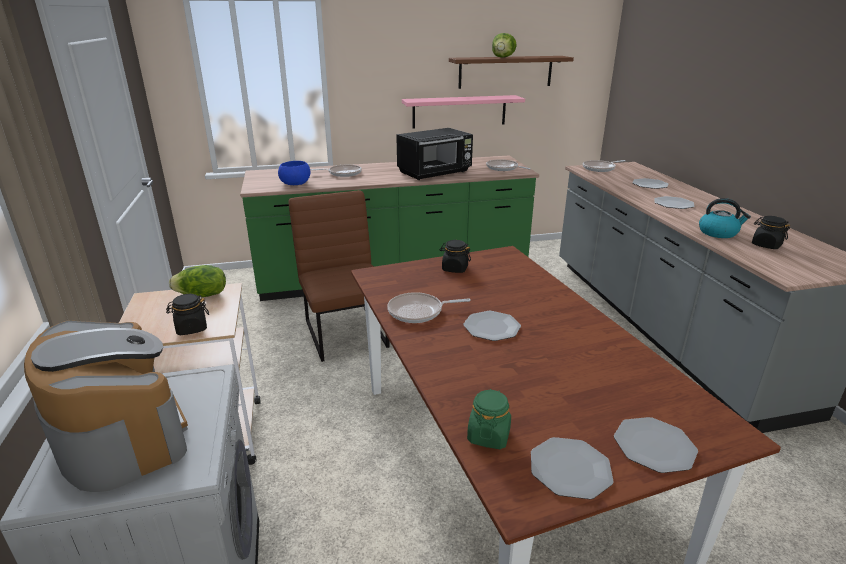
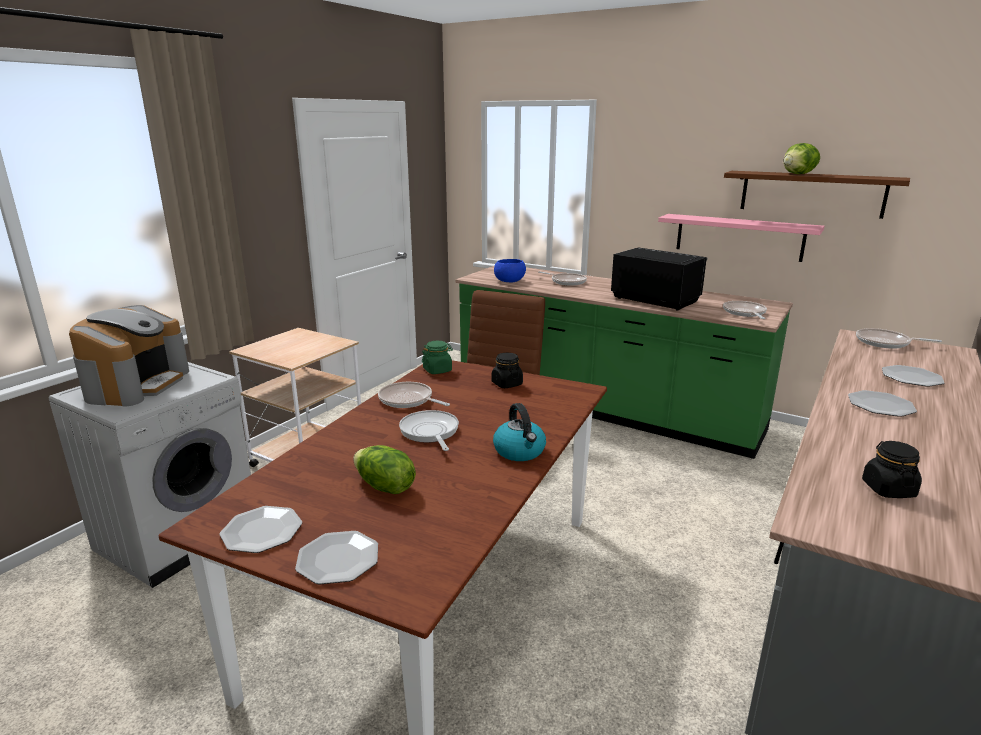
camera: 45 degrees right, 5 degrees down
(191, 328) = (281, 356): black jar -> none
(202, 295) = (323, 341): lettuce -> lettuce (384, 487)
(435, 173) = (654, 300): black microwave -> black microwave turned 150 degrees counterclockwise
(488, 435) = (269, 486): green jar -> green jar (437, 370)
(491, 327) = (430, 432): plate -> frying pan
(718, 233) = (850, 451): kettle -> kettle (520, 451)

